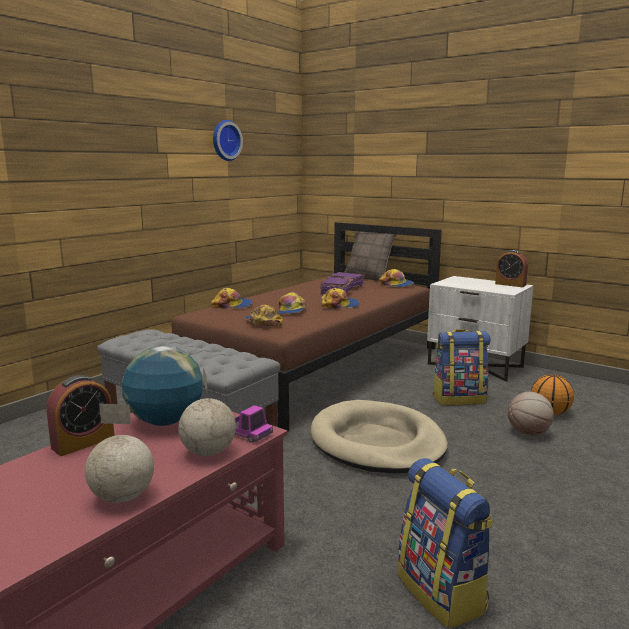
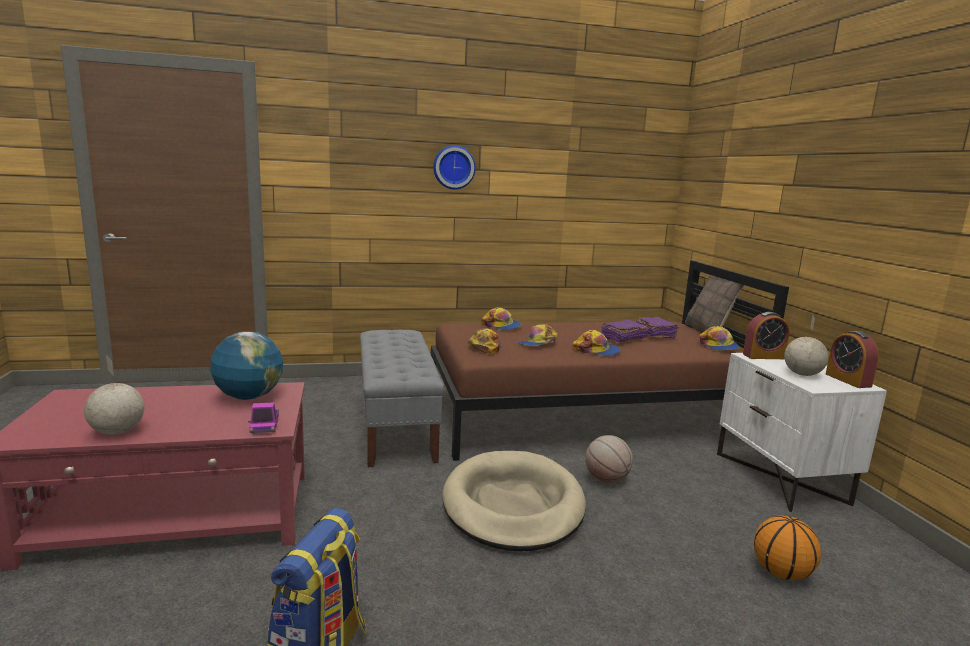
camera: 40 degrees right, 0 degrees up
(83, 442) = (184, 391): alarm clock -> alarm clock (763, 356)
(209, 452) = (216, 427): globe -> globe (802, 374)
(225, 140) = (564, 160): wall clock -> wall clock (453, 167)
(459, 399) = (684, 504): backpack -> none
(528, 433) = (700, 579): basketball -> basketball (606, 479)

